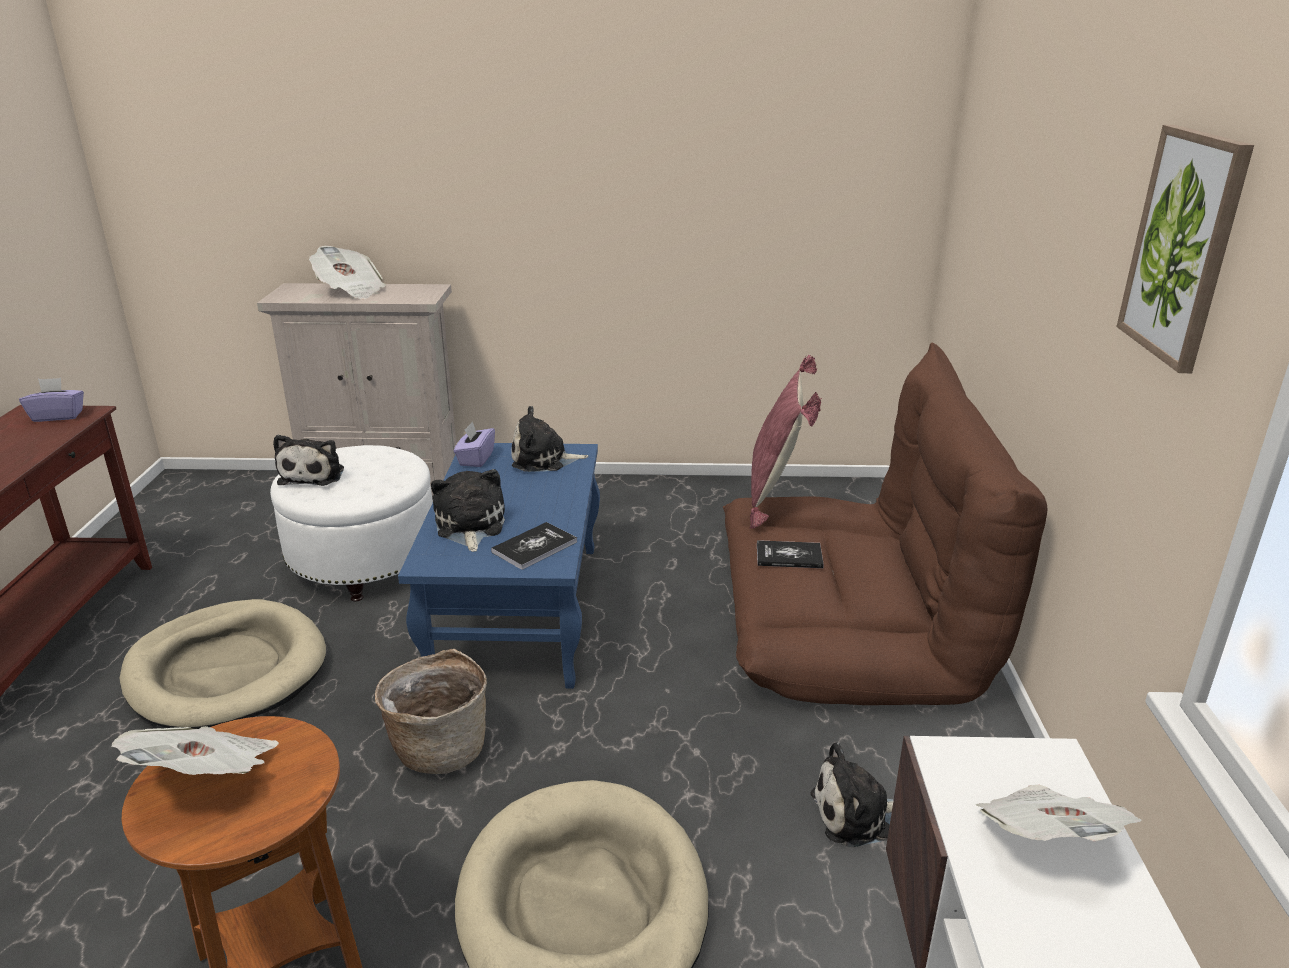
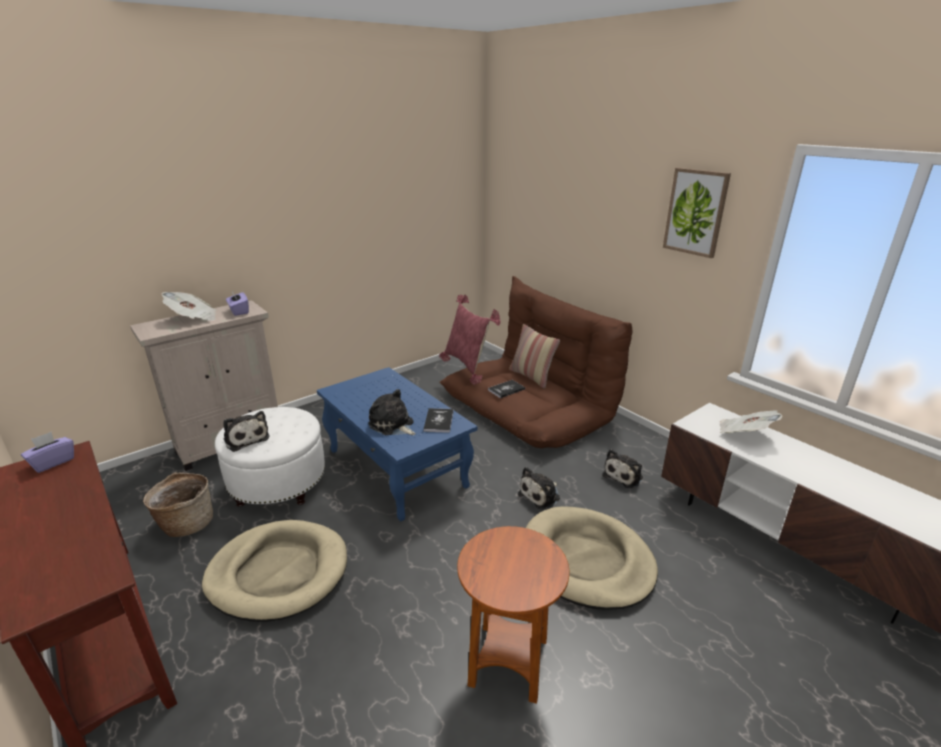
camera: 40 degrees left, 0 degrees up
(208, 777) = (499, 570): newspaper -> none
(439, 747) = (447, 541): basket -> basket (186, 524)
(475, 459) = (339, 394): purple tissue box -> purple tissue box (239, 311)
(543, 460) = (375, 383): plush toy -> plush toy (541, 495)
(873, 553) = (532, 377): none -> pillow

